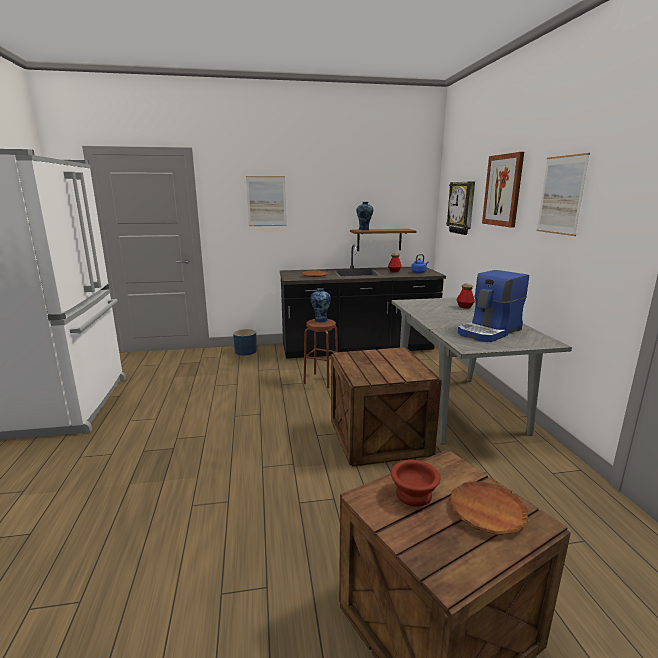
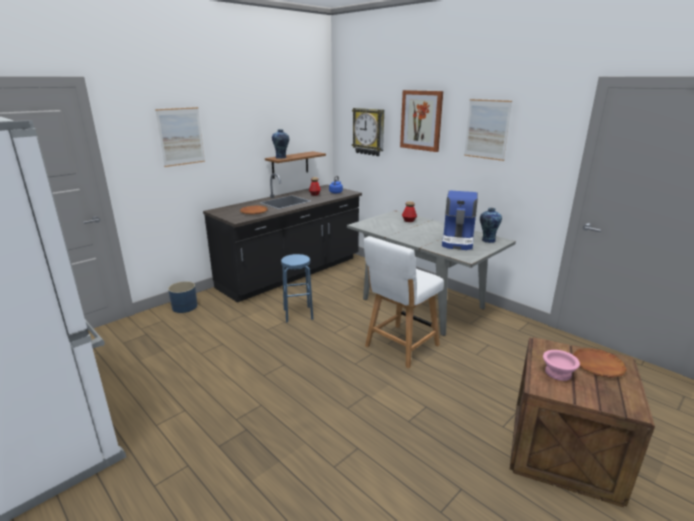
camera: 35 degrees left, 5 degrees up
(320, 320) = (292, 257): vase -> vase (487, 240)
(321, 380) = (298, 314): brown stool -> blue stool
(378, 437) = (399, 347): crate -> white chair
(413, 493) = (556, 373): brown bowl -> pink bowl

